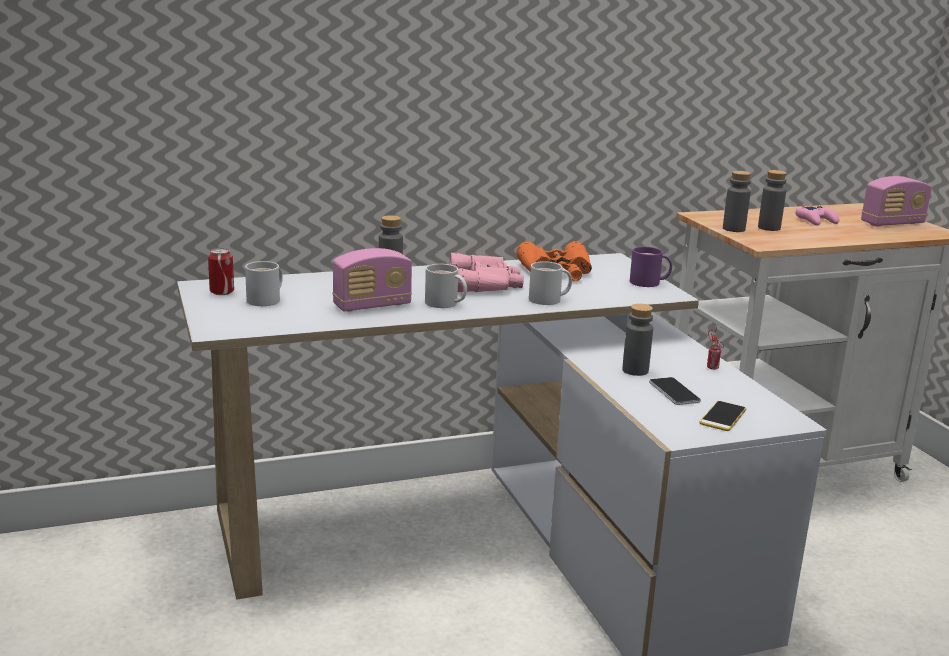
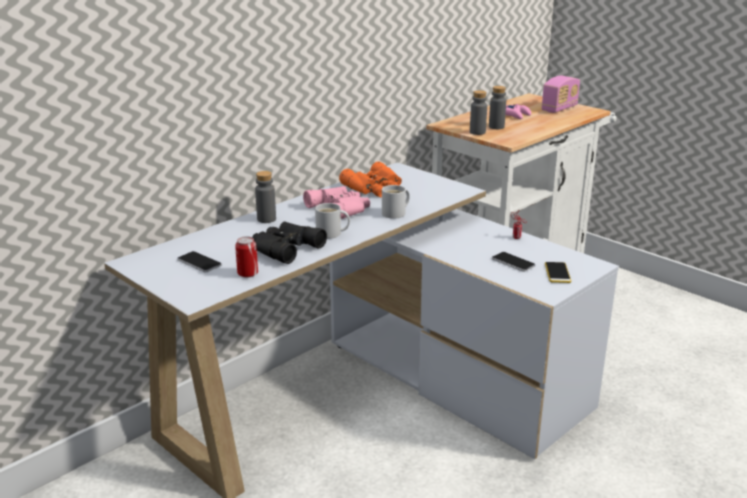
camera: 25 degrees left, 5 degrees up
(222, 292) = (155, 264): can -> can (247, 274)
(266, 300) = (199, 263): white mug -> phone
(372, 306) = (283, 248): radio -> black binoculars
(635, 370) = (474, 252): grey bottle -> none
(647, 283) = (442, 184): purple mug -> none

